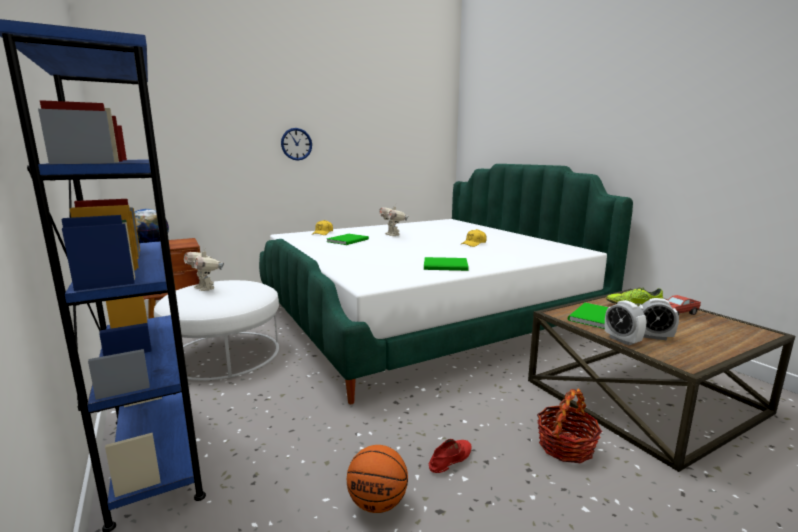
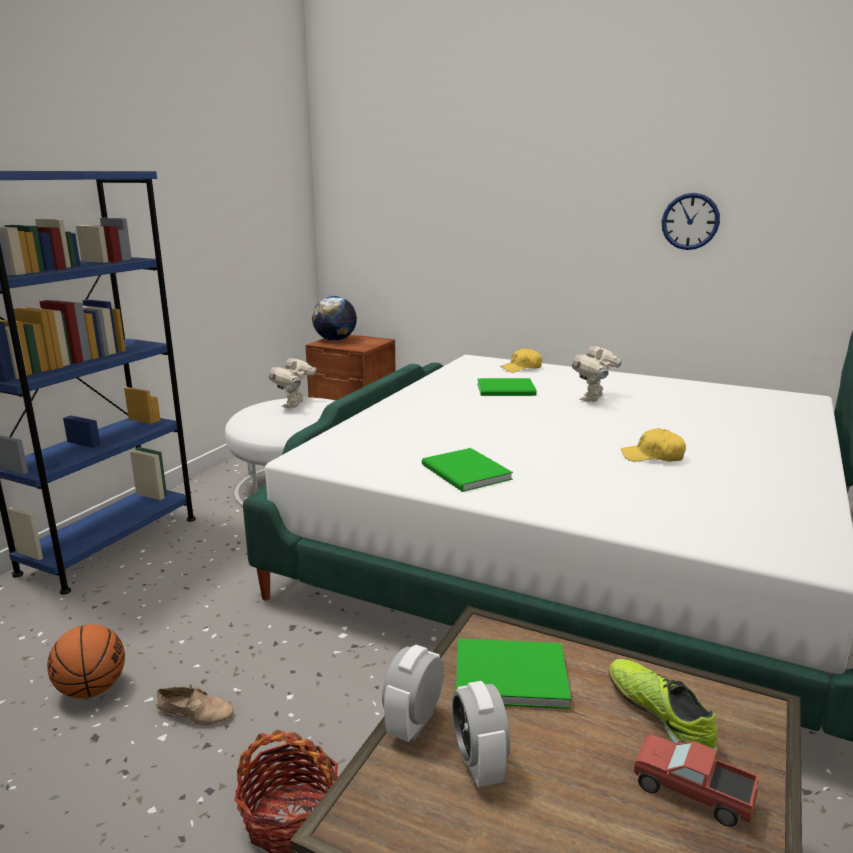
camera: 55 degrees right, 5 degrees up
(296, 144) = (539, 220): wall clock -> wall clock (690, 221)
(449, 458) = (196, 712): red shoe -> beige shoe

